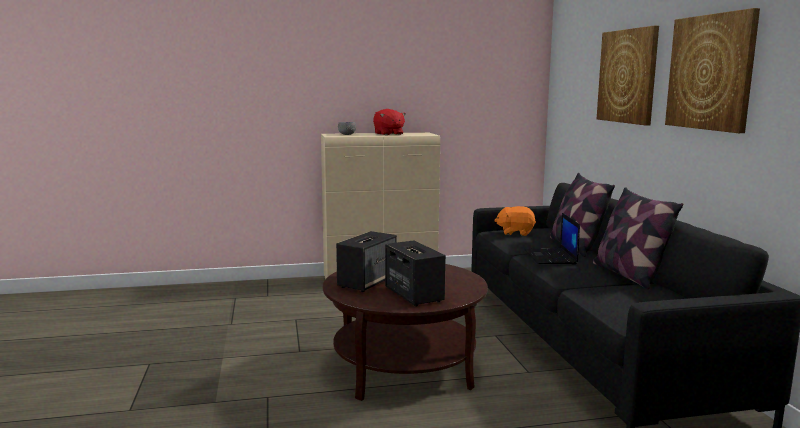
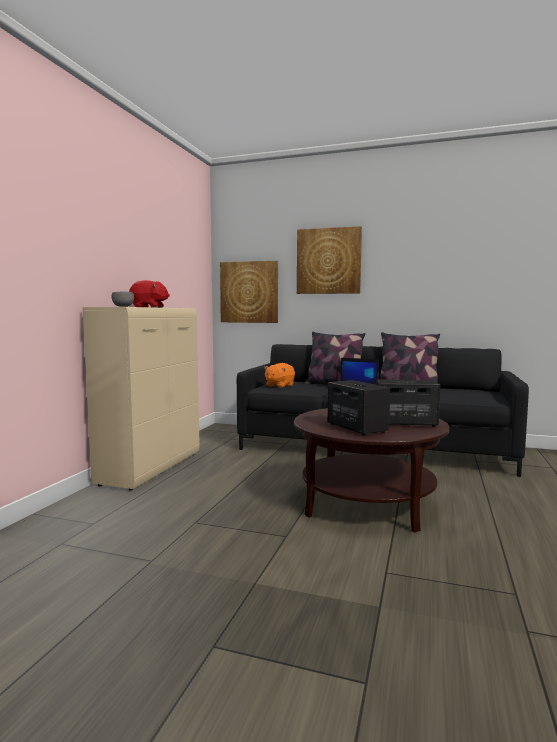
camera: 60 degrees left, 5 degrees down
(710, 72) = (417, 256): picture -> picture (249, 292)

